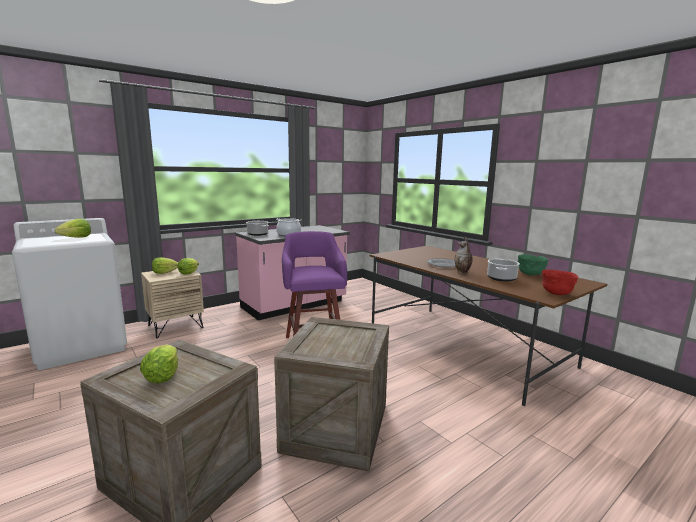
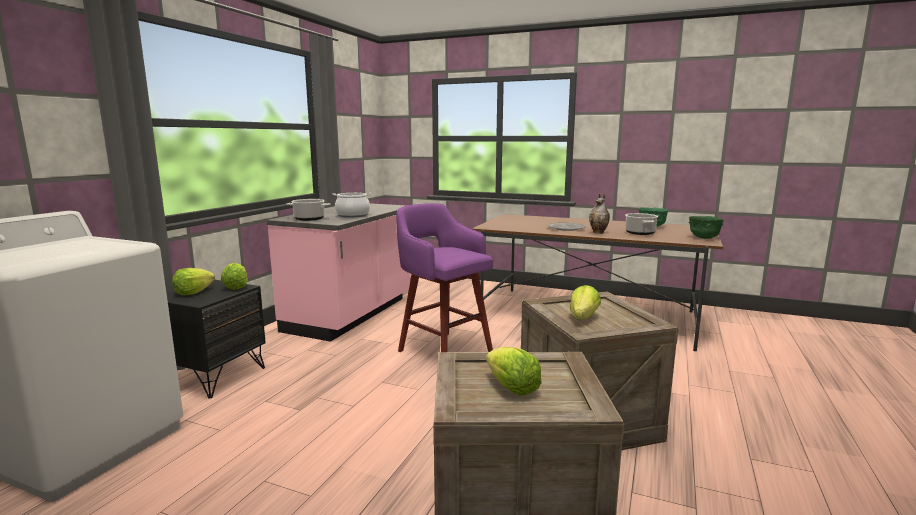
camera: 30 degrees left, 0 degrees up
(76, 237) = (69, 246): lettuce -> lettuce (583, 318)
(175, 326) = (216, 377): beige nightstand -> black nightstand
(556, 294) = (704, 238): red bowl -> green bowl

